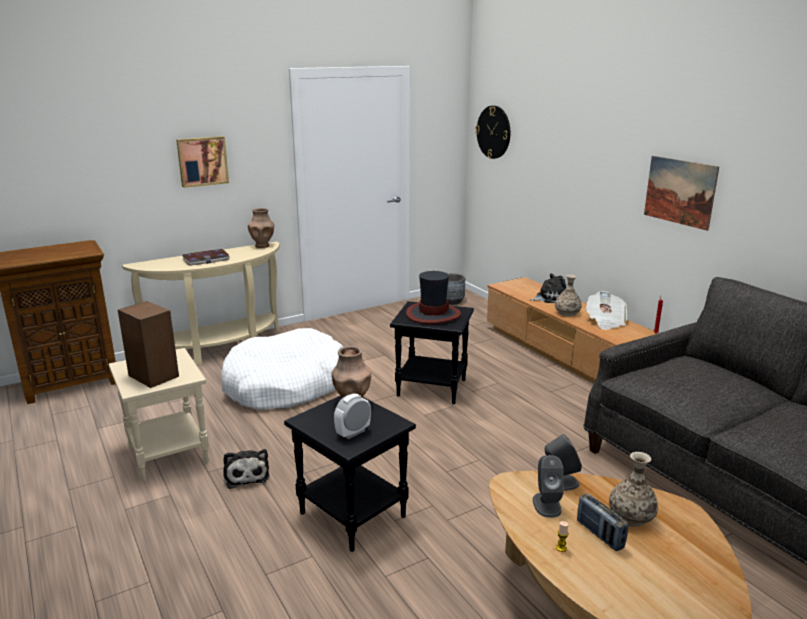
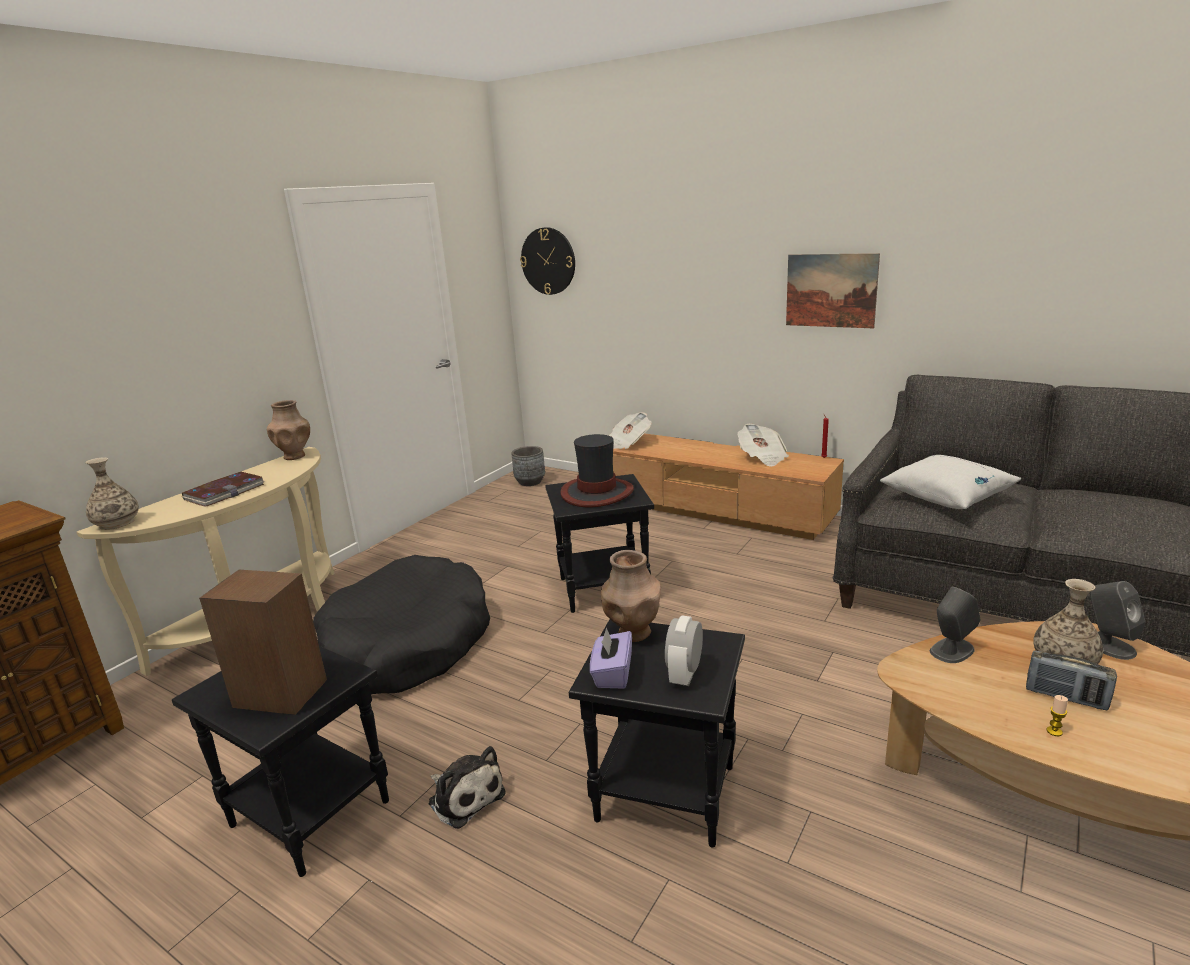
camera: 25 degrees left, 0 degrees up
(166, 454) = (307, 814): beige side table -> black side table
(202, 161) = (180, 341): picture -> none
(285, 384) = (407, 644): white dog bed -> black dog bed
(315, 419) = (612, 674): none -> purple tissue box
(515, 287) = (627, 443): none -> newspaper
(546, 504) = (972, 682): grey speaker -> grey speaker (1107, 645)
(550, 298) = (678, 447): plush toy -> none
(567, 313) = (715, 458): vase -> vase (117, 523)
(682, 383) = (946, 497): none -> grey pillow

